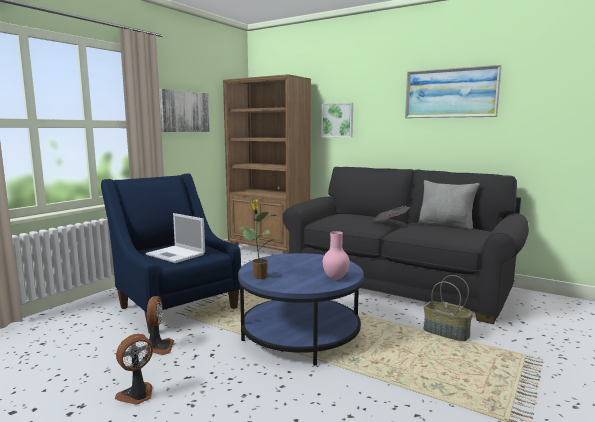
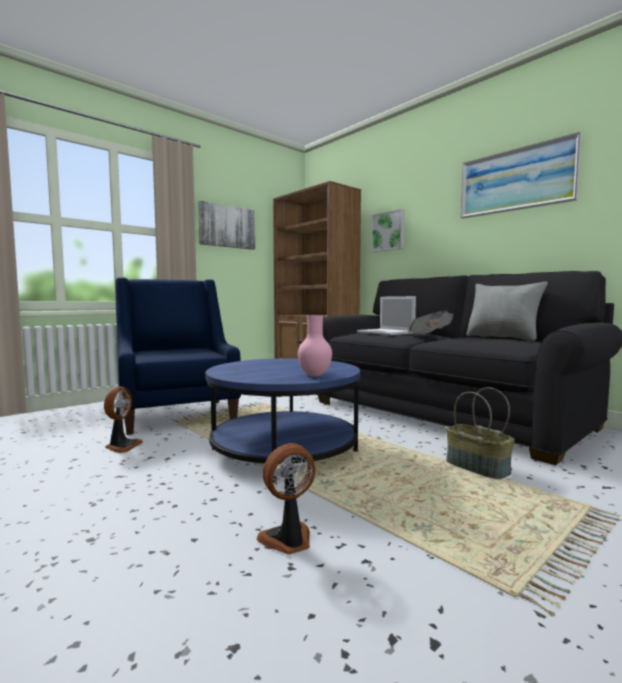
camera: 15 degrees right, 5 degrees down
(137, 395) = (49, 486): fan -> fan (288, 540)
(176, 254) = (171, 353): laptop -> laptop (386, 332)
(259, 276) = (228, 370): potted plant -> none

